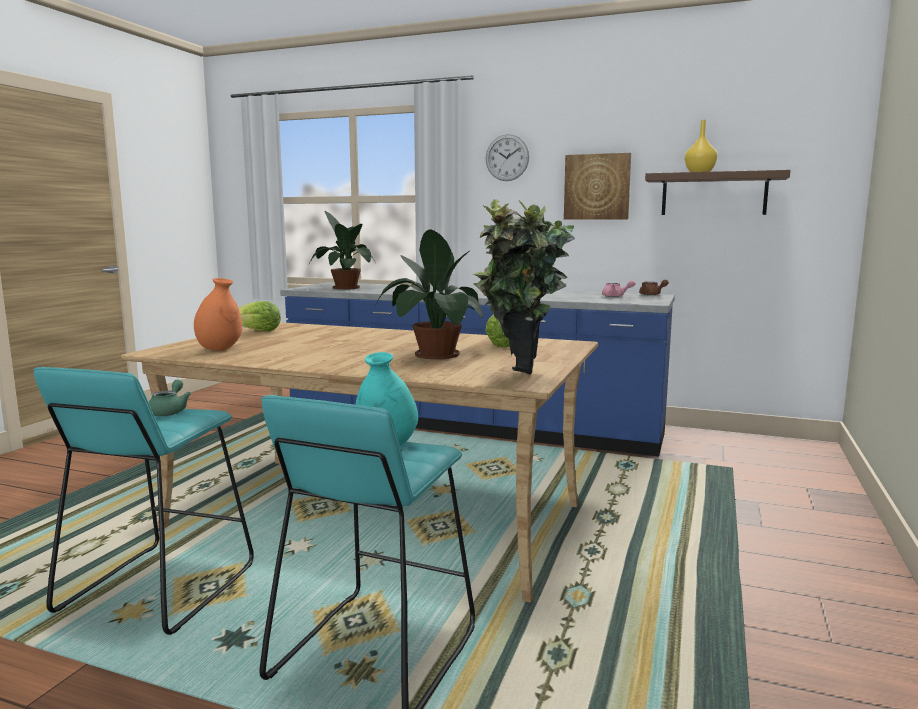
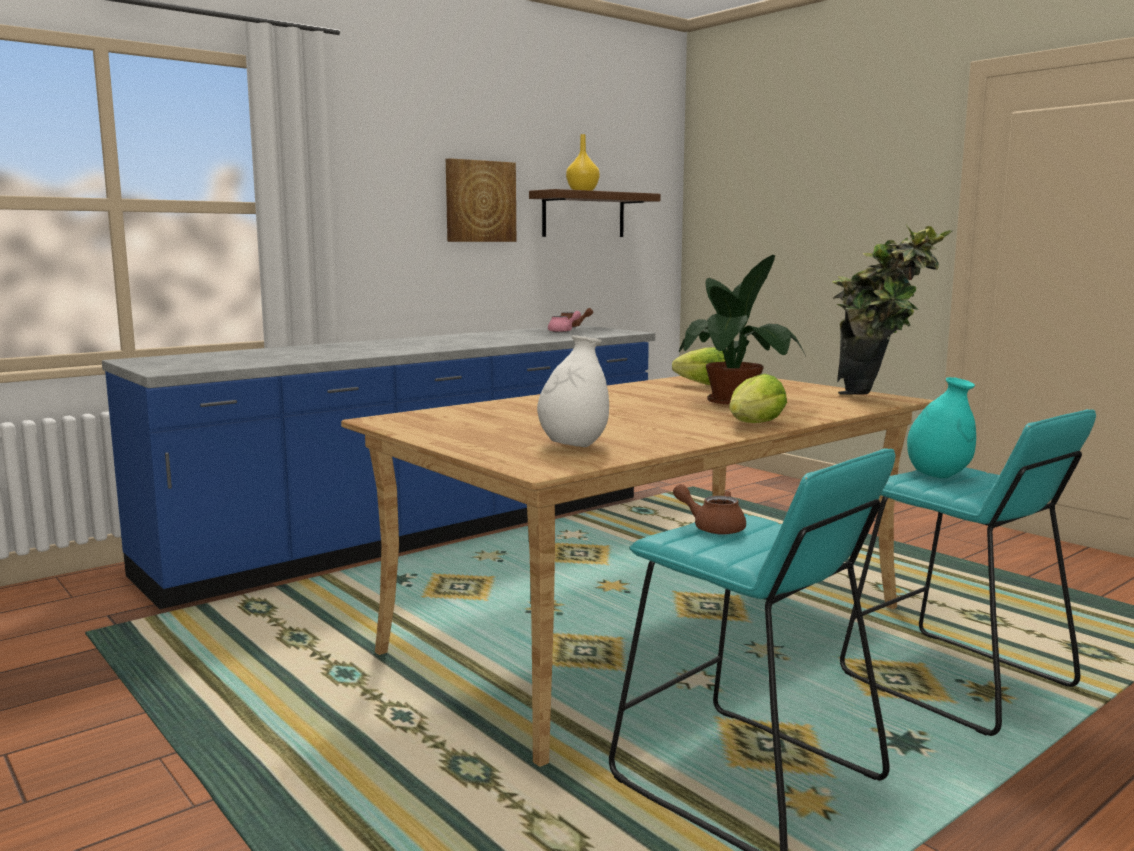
camera: 60 degrees left, 0 degrees up
(169, 411) = (712, 527): green teapot -> brown teapot
(219, 349) = (573, 446): orange vase -> white vase
(258, 331) = (439, 427): lettuce -> lettuce (756, 424)
(344, 287) = (221, 361): potted plant -> none
(507, 157) = (373, 154): wall clock -> none

